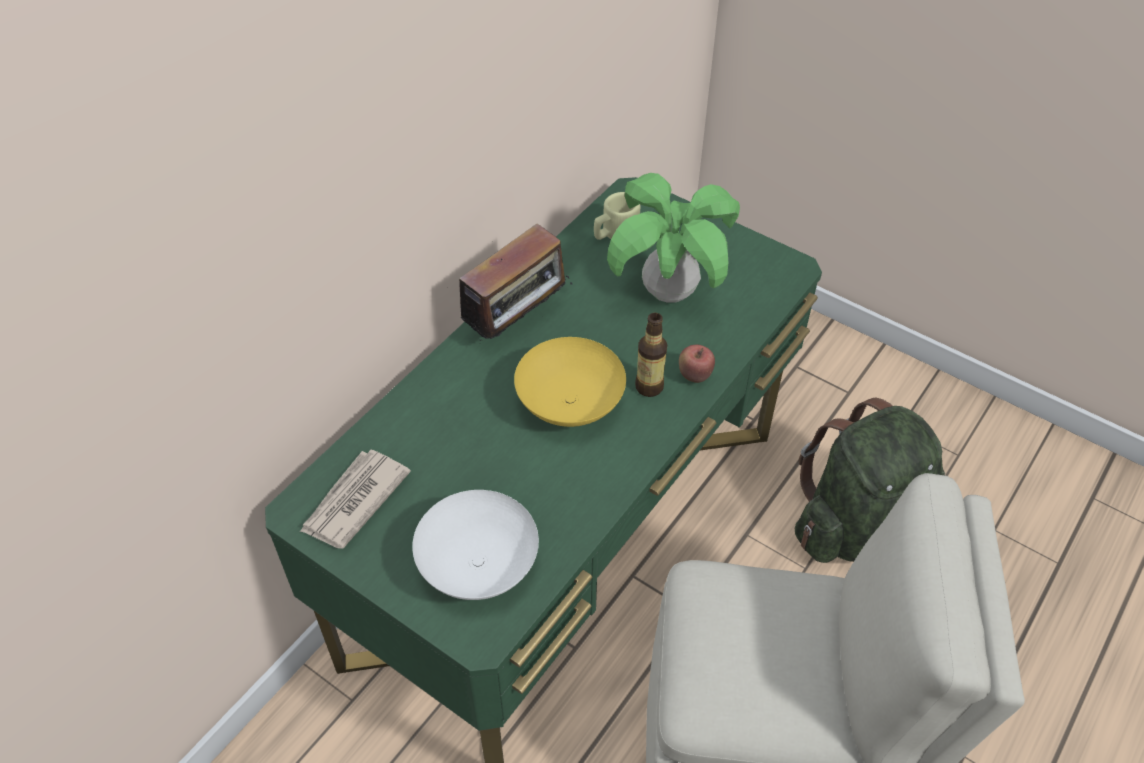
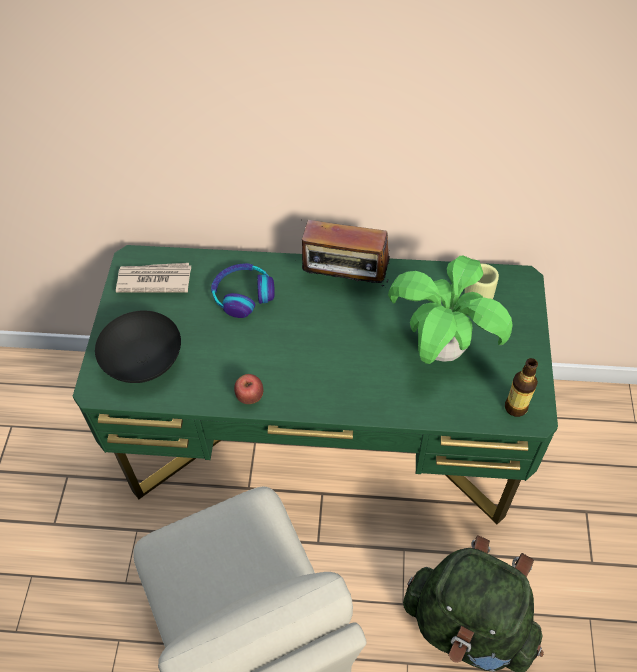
camera: 60 degrees right, 5 degrees up
(457, 421) = (243, 295): none -> headphones
(477, 565) = (144, 361): white bowl -> black bowl
(571, 404) = (298, 345): yellow bowl -> none
(649, 387) = (344, 380): bottle -> bottle (515, 407)
(694, 376) = (373, 402): apple -> apple (250, 397)

